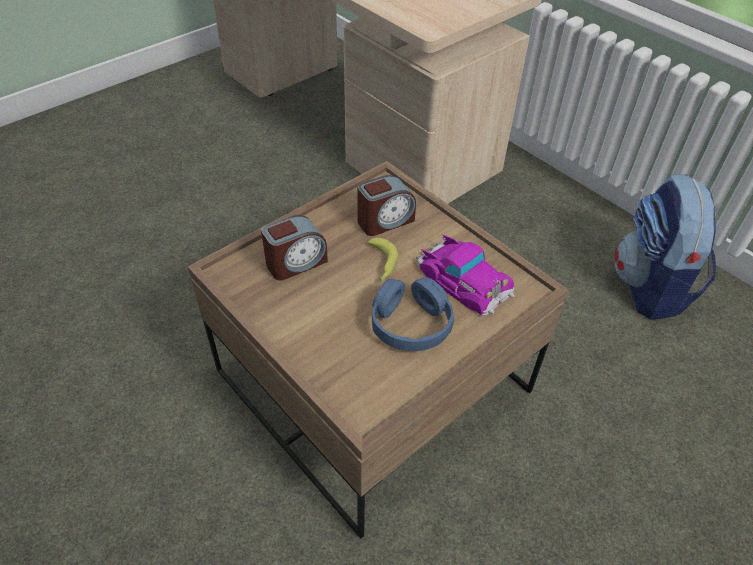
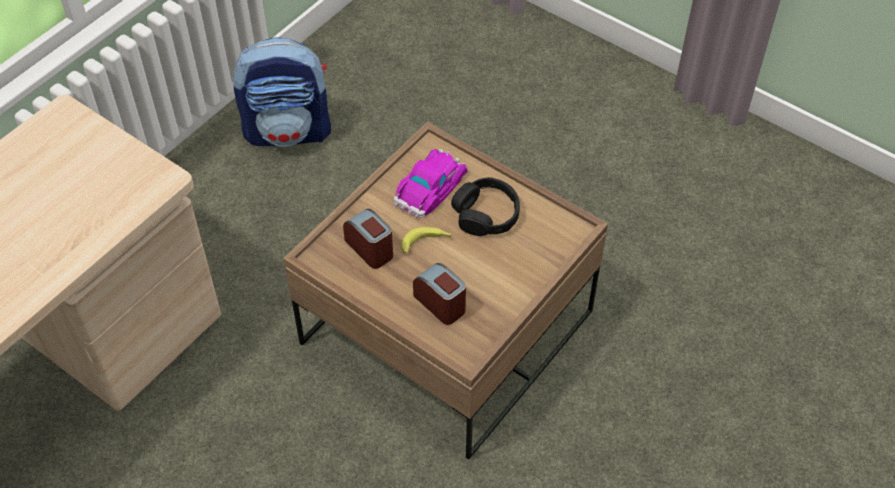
camera: 100 degrees left, 5 degrees up
(410, 323) = (486, 214): blue headphones -> black headphones

